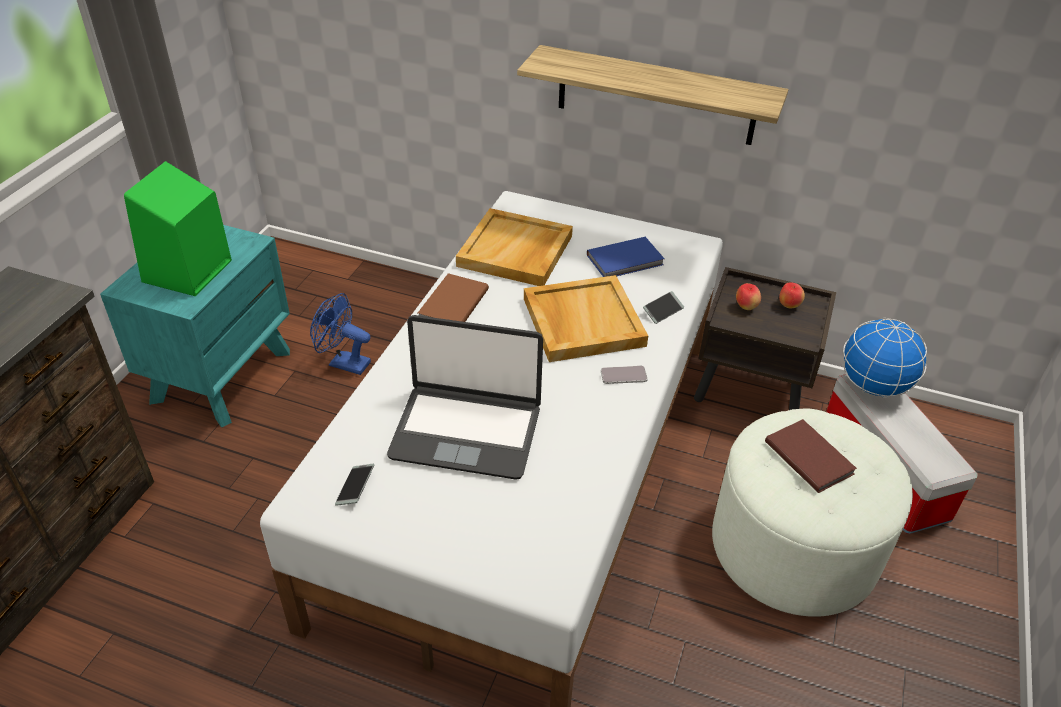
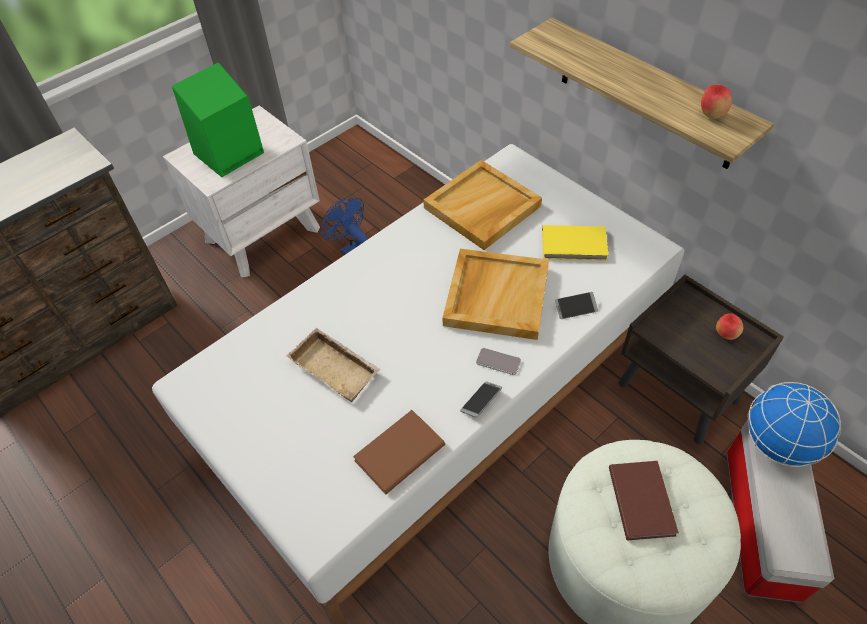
camera: 30 degrees right, 10 degrees up
(222, 375) = (263, 234): turquoise nightstand -> white nightstand
(355, 488) = (227, 386): phone -> phone (481, 401)
(451, 304) = (398, 244): brown book -> brown book (397, 452)
(466, 431) = (337, 367): laptop -> beige tray
(626, 260) = (575, 245): blue book -> yellow book
(746, 307) = (680, 322): apple -> apple (711, 115)

